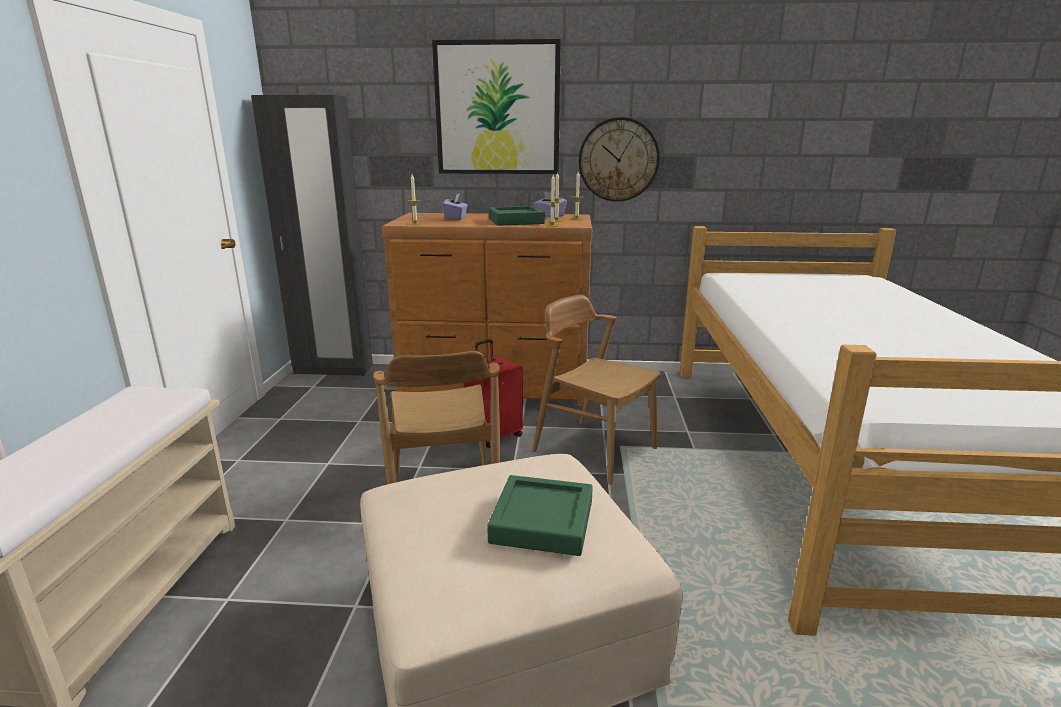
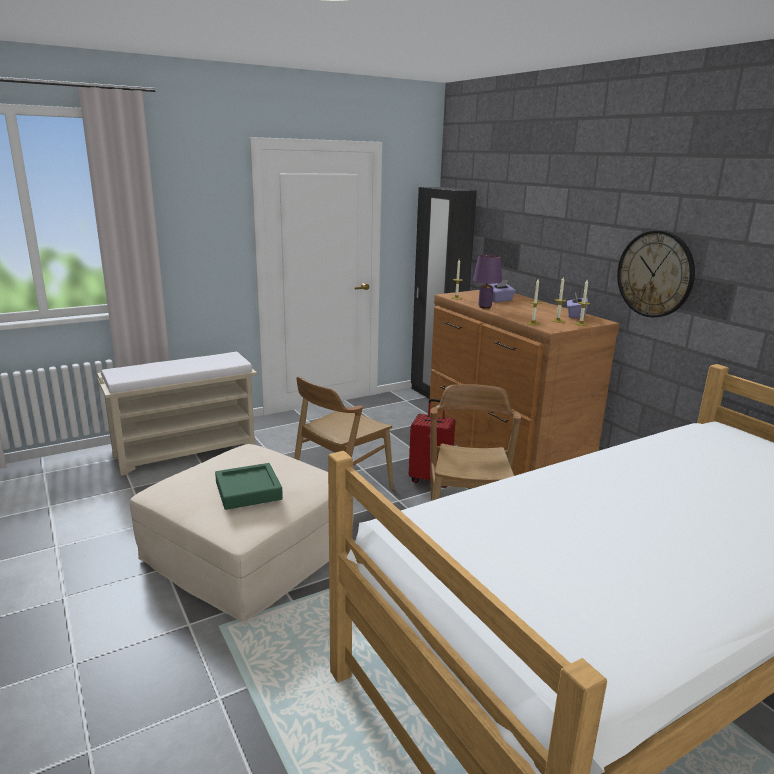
camera: 55 degrees right, 0 degrees up
(469, 224) = (484, 307): none -> purple table lamp
(497, 109) = (566, 210): picture -> none
(516, 221) = (526, 313): green tray -> none

